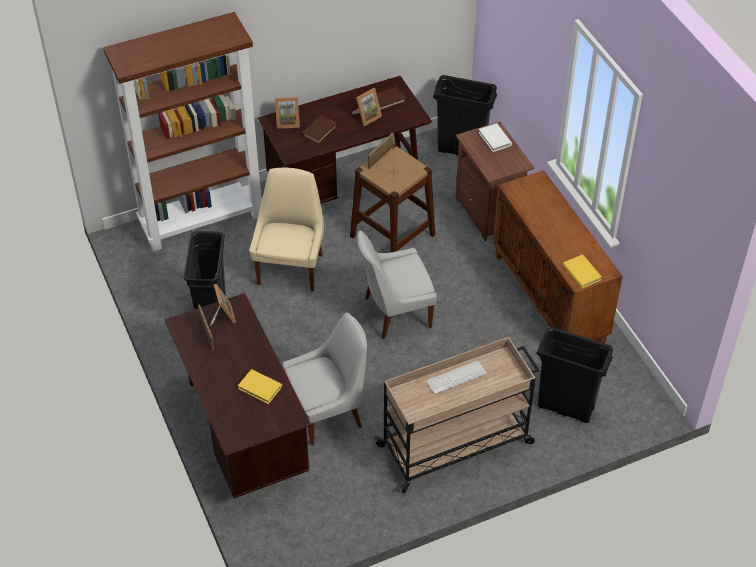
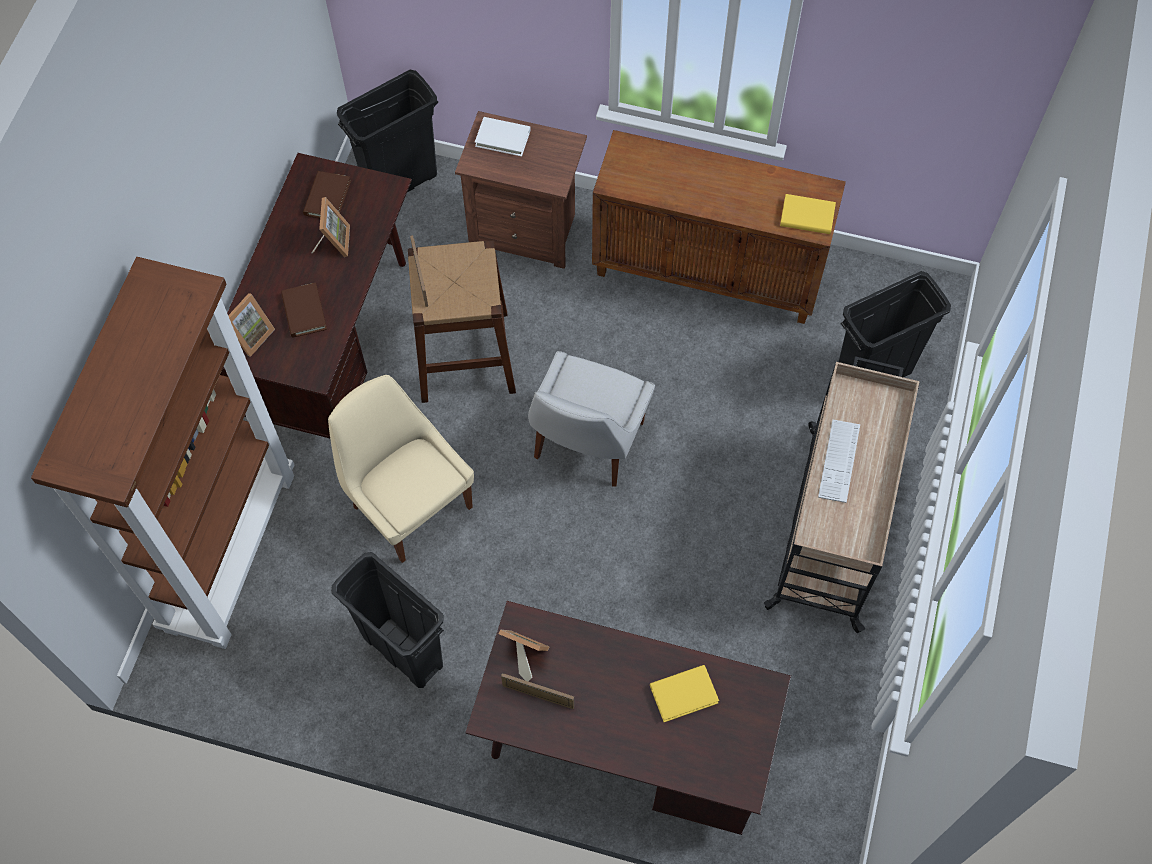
camera: 50 degrees left, 15 degrees up
(328, 412) = (674, 627): white chair -> none

